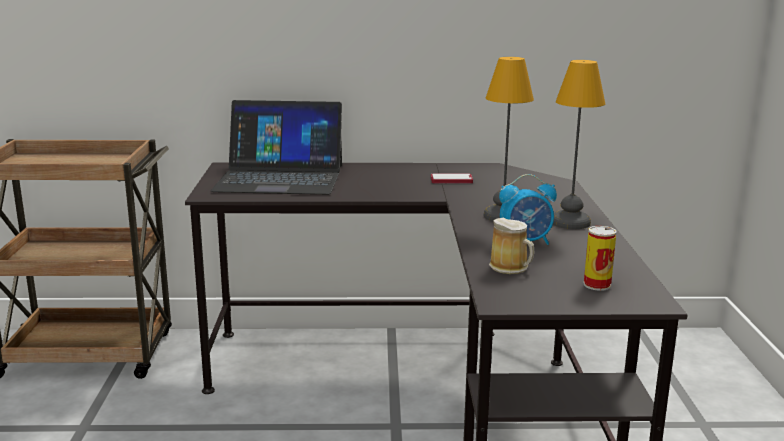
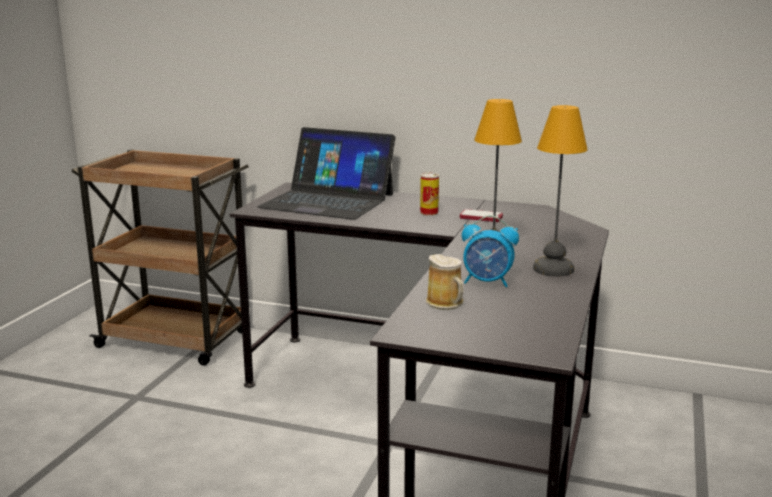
camera: 20 degrees right, 0 degrees up
(597, 285) = (511, 330): can -> can (429, 213)

